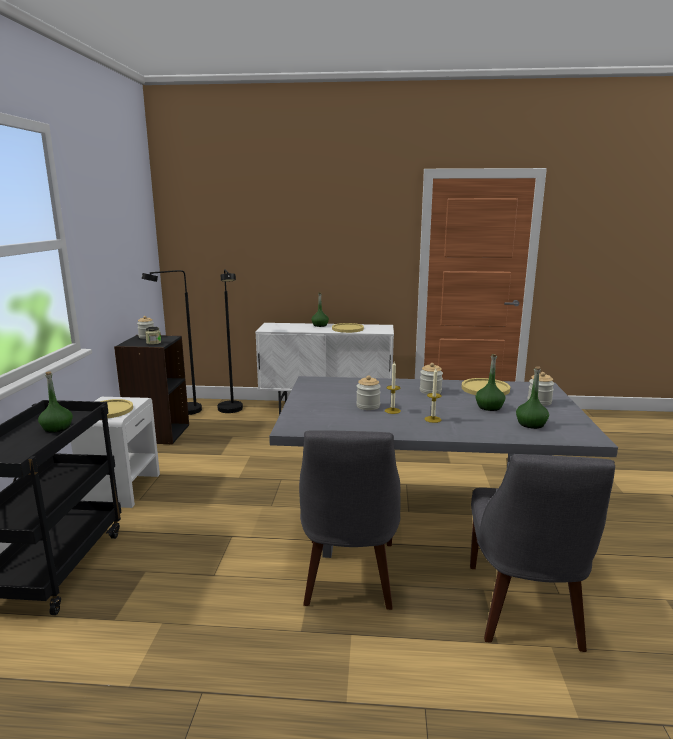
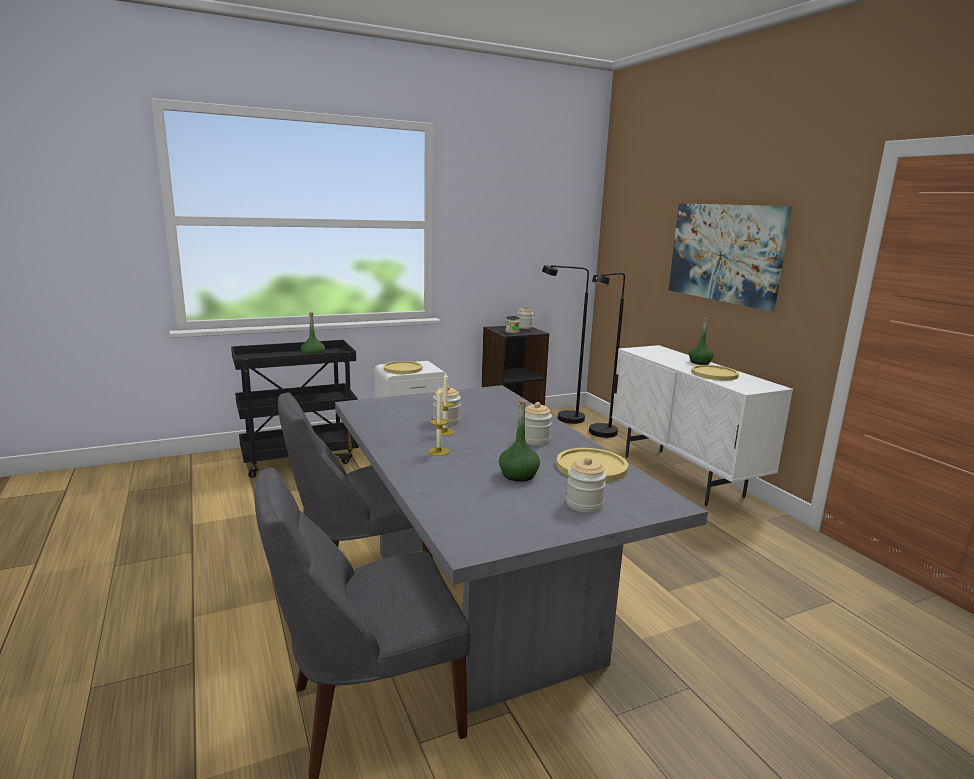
camera: 60 degrees right, 0 degrees up
(314, 243) = (725, 253): none -> picture
(531, 424) = (481, 504): green bottle -> none

